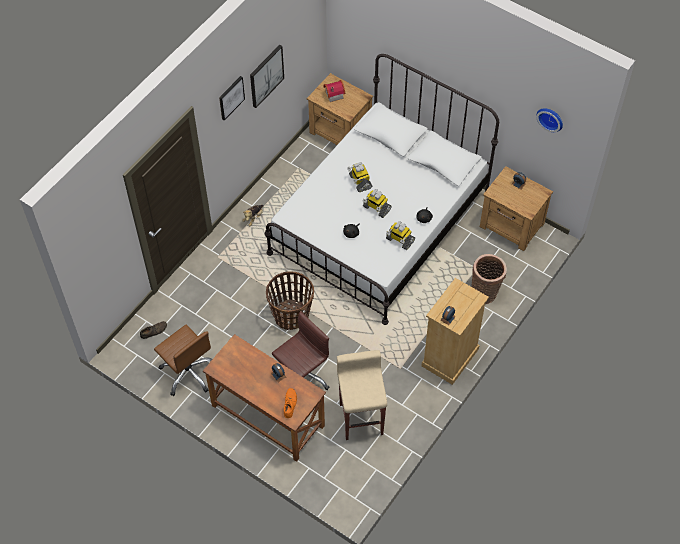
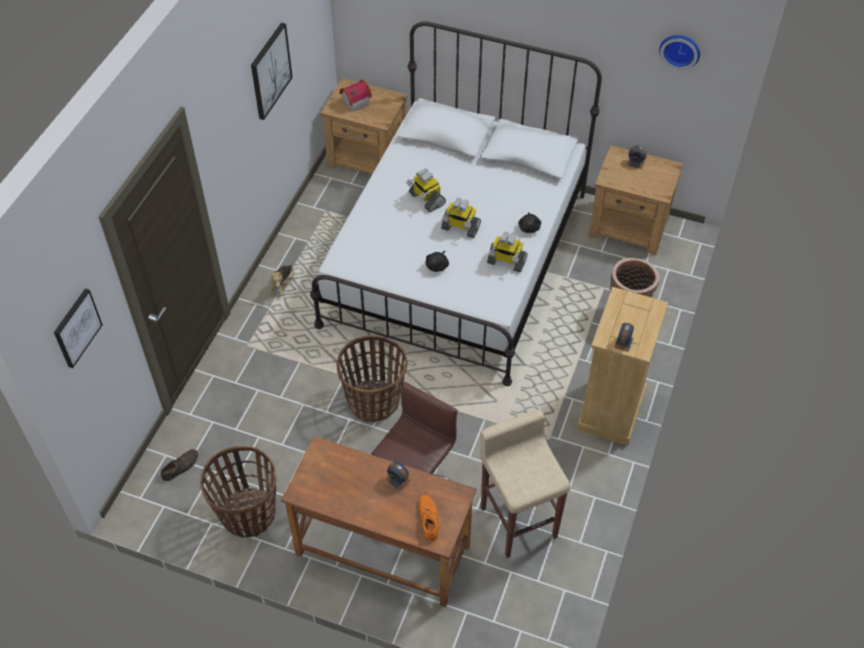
camera: 15 degrees left, 5 degrees down
(188, 372) = (247, 514): brown office chair -> basket
(231, 97) = (231, 99): picture -> picture (76, 327)

